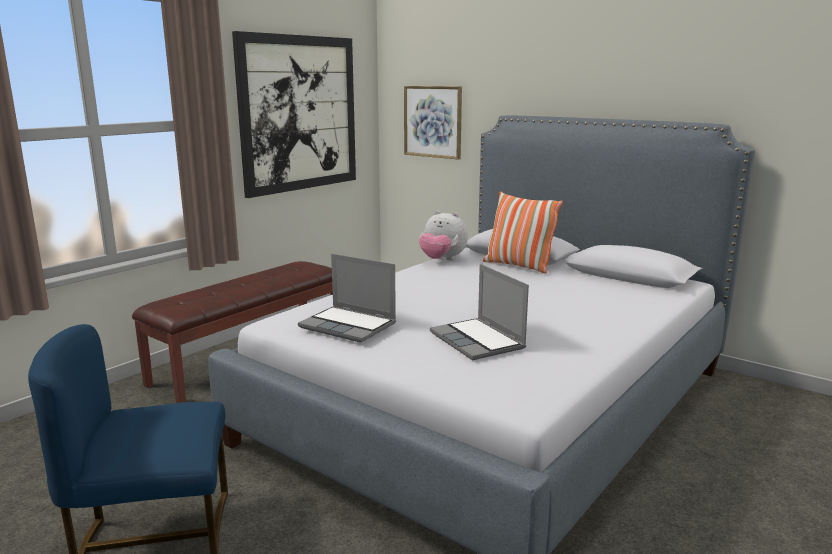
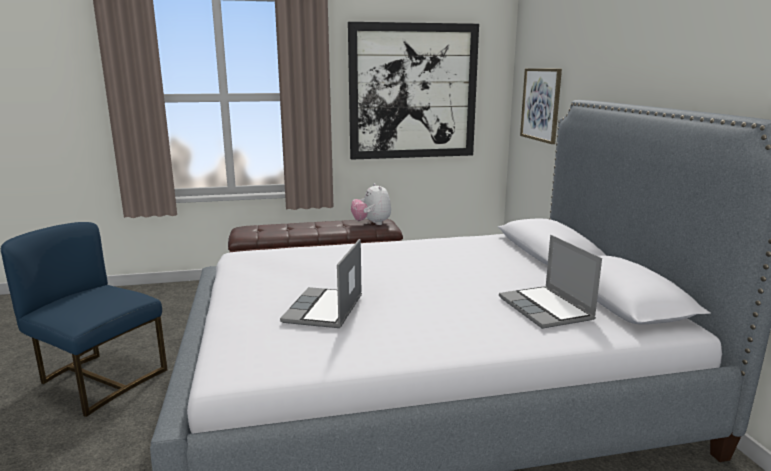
camera: 40 degrees right, 0 degrees up
(349, 326) = (268, 269): laptop -> laptop (547, 309)
(442, 260) = (463, 239): plush toy -> plush toy (372, 223)
(518, 266) = (519, 260): pillow -> none

